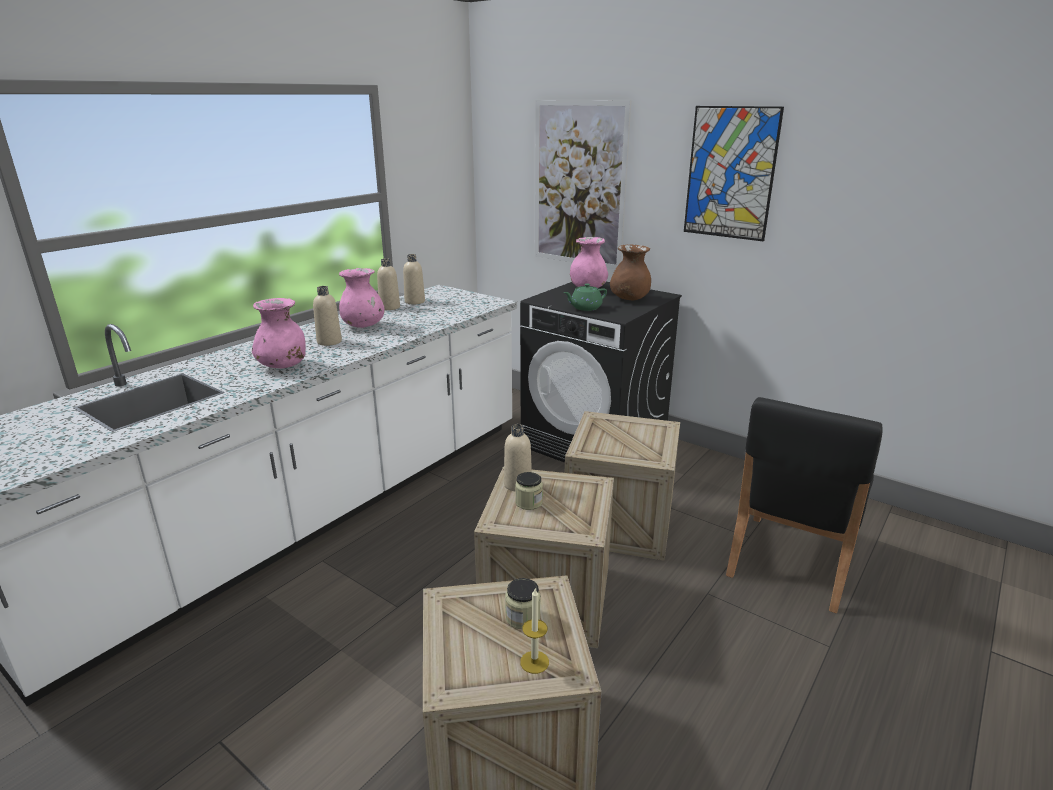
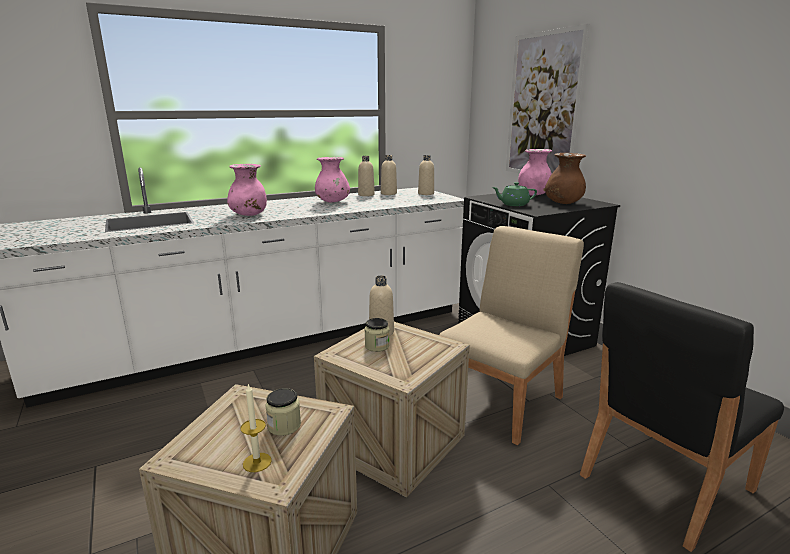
camera: 25 degrees right, 5 degrees down
(329, 342) = (297, 207): beige bottle -> beige bottle (426, 193)
(619, 523) = (502, 401): crate -> beige chair
(730, 173) = (674, 82): picture -> none

